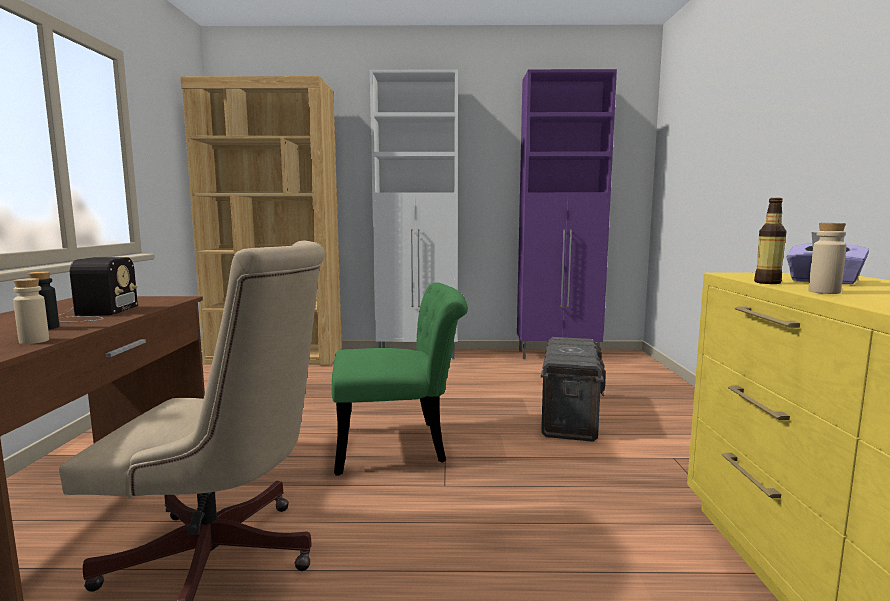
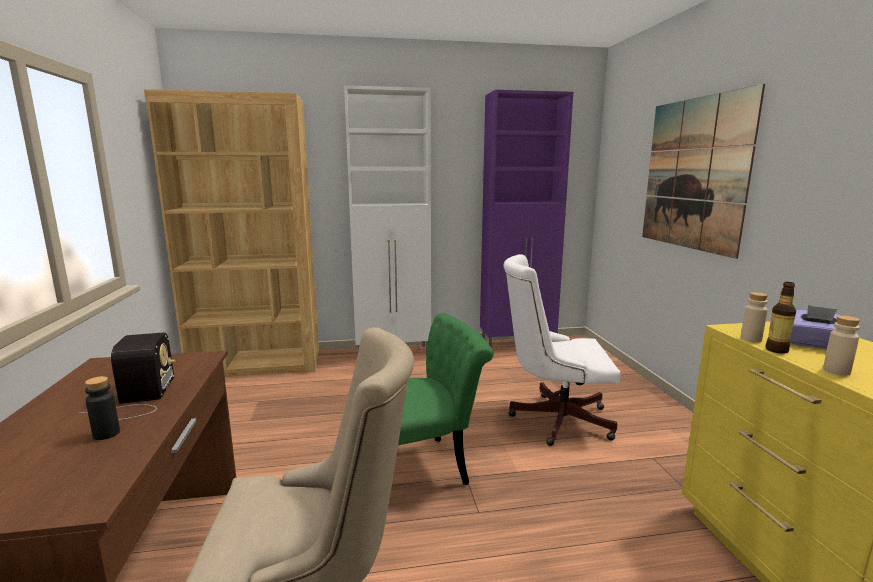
camera: 10 degrees left, 5 degrees up
(34, 341) = (116, 466): beige bottle -> beige bottle (751, 339)
(569, 417) = (554, 419): grey storage box -> white office chair
(741, 140) = (694, 174): none -> picture

